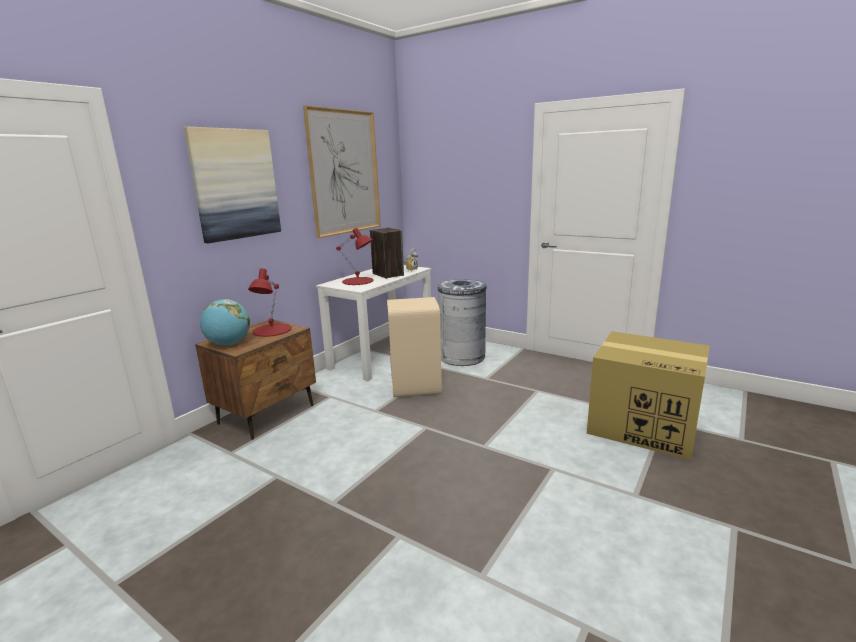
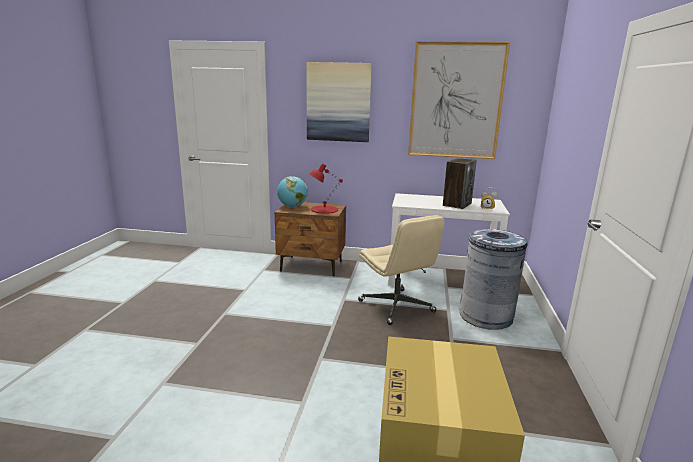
camera: 65 degrees right, 0 degrees up
(358, 281) = (422, 200): red table lamp -> none
(416, 387) = (397, 307): beige trash can -> beige office chair

